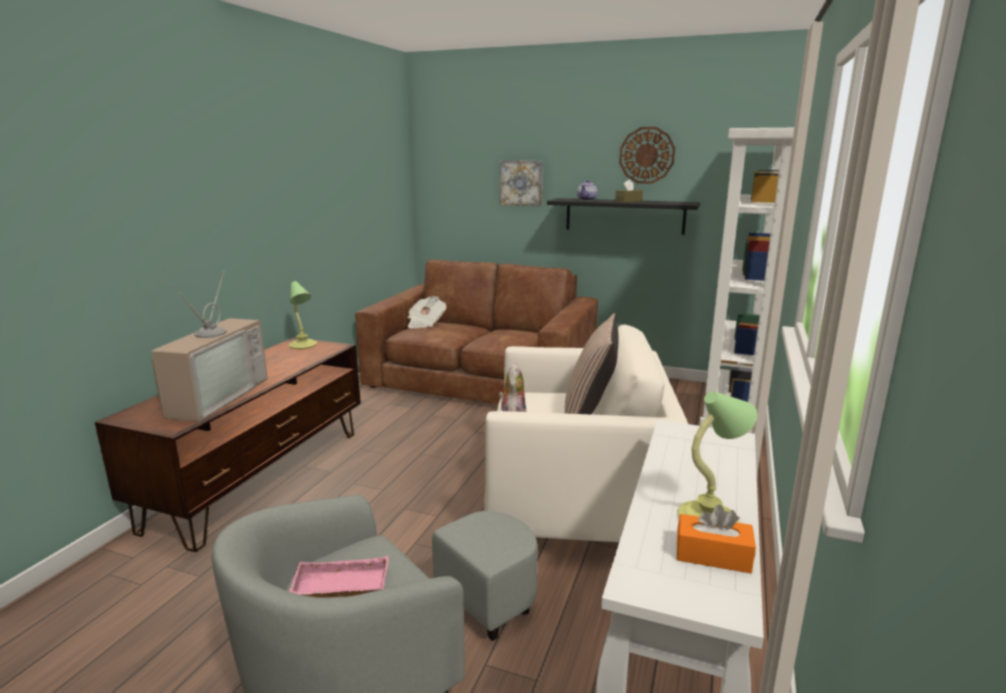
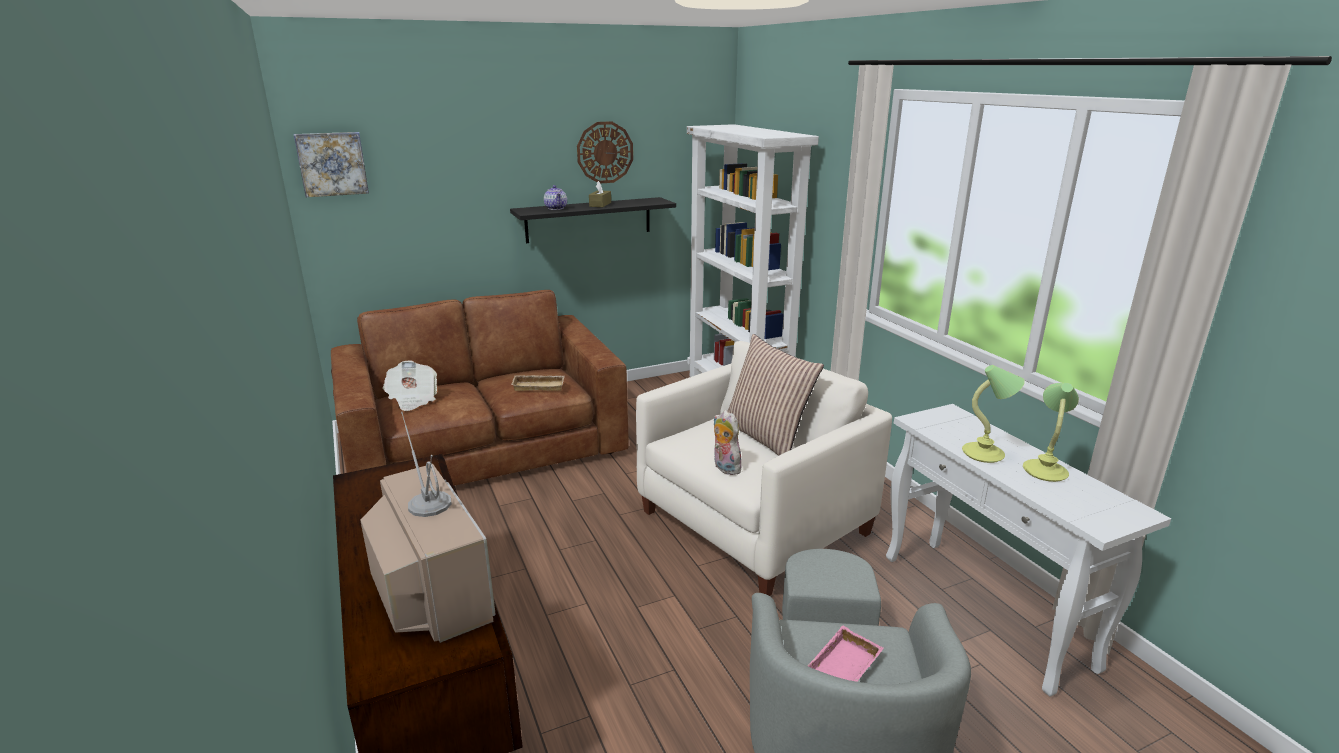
camera: 45 degrees left, 5 degrees up
(303, 345) = (378, 481): table lamp -> table lamp (985, 454)
(507, 337) = (539, 385): none -> beige tray
(521, 182) = (462, 194): picture -> picture (332, 164)
(713, 555) = (1085, 490): orange tissue box -> none

